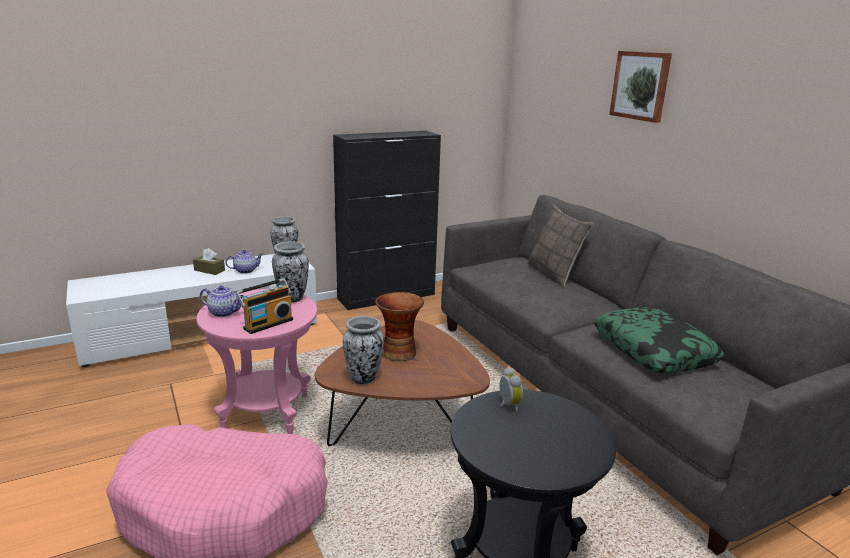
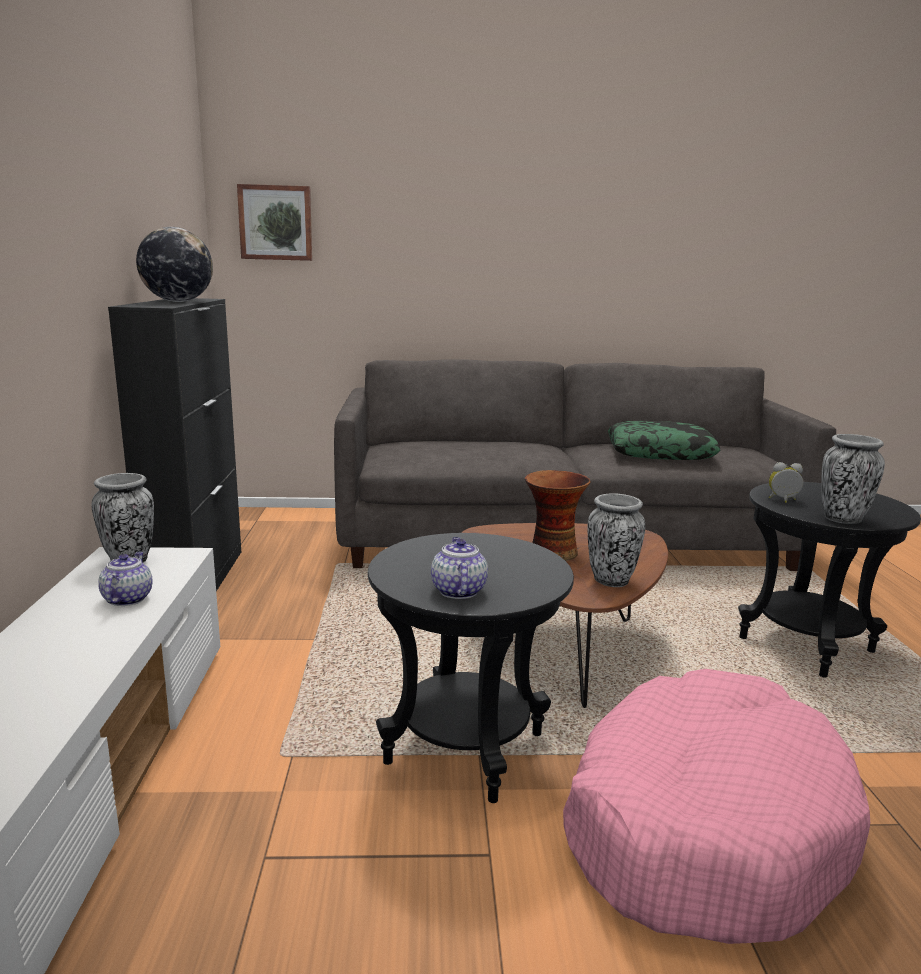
camera: 65 degrees left, 5 degrees down
(209, 270) = (61, 633): brown tissue box -> none
(224, 313) = (457, 590): teapot -> teapot turned 45 degrees counterclockwise
(266, 413) = (464, 749): pink side table -> black side table
(267, 323) = (527, 566): radio -> none
(292, 298) = (441, 541): vase -> vase (842, 519)
(390, 134) = (178, 301): none -> globe
(554, 274) = (461, 441): pillow -> none
(641, 85) = (464, 218): picture -> picture (276, 223)

